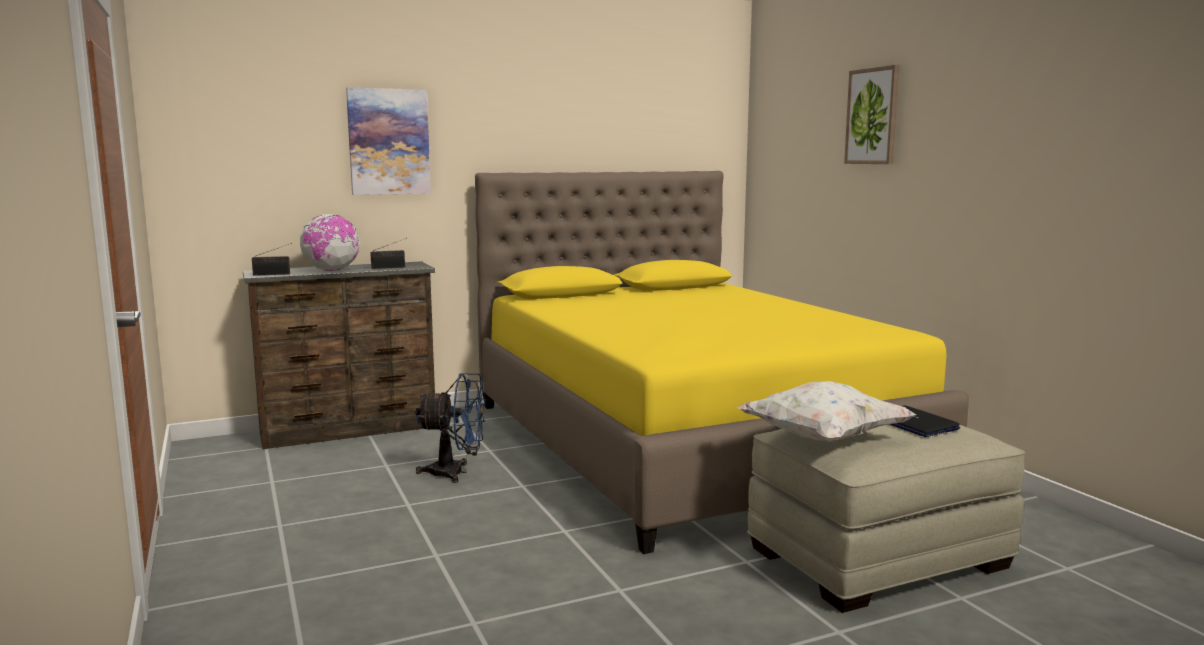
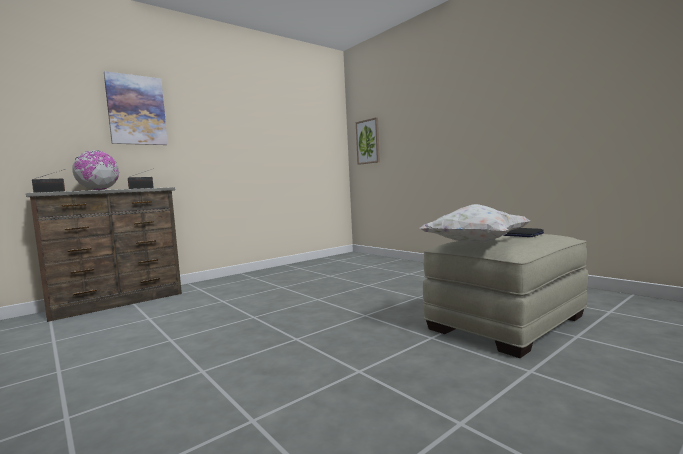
camera: 15 degrees left, 5 degrees down
(456, 473) = (203, 316): blue fan -> none
(687, 442) = (346, 282): yellow bed -> none
(872, 116) = (424, 94): picture -> picture (368, 141)

